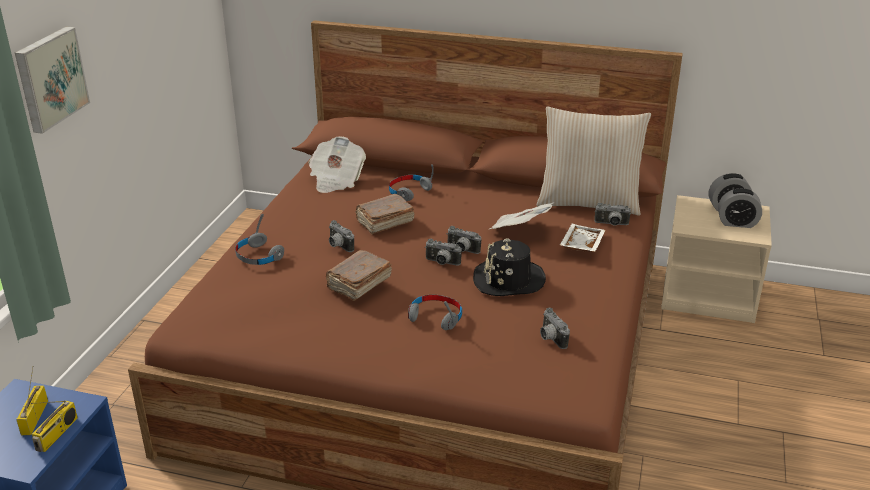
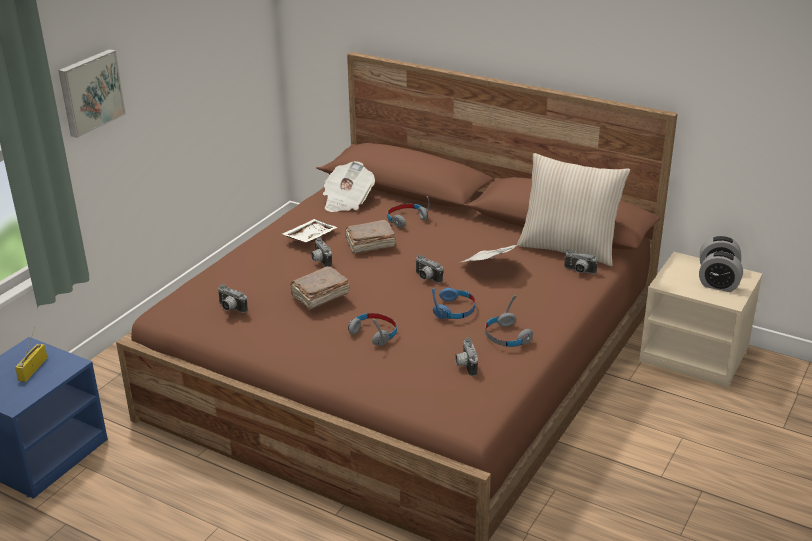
camera: 15 degrees right, 0 degrees up
(57, 434) = (44, 384): radio -> none
(258, 256) = (249, 261): grey headphones -> grey headphones (506, 337)
(441, 263) = (402, 287): camera -> camera (230, 309)
(508, 280) = (455, 310): black hat -> blue headphones
(581, 245) = (539, 287): white tray -> white tray (309, 237)

